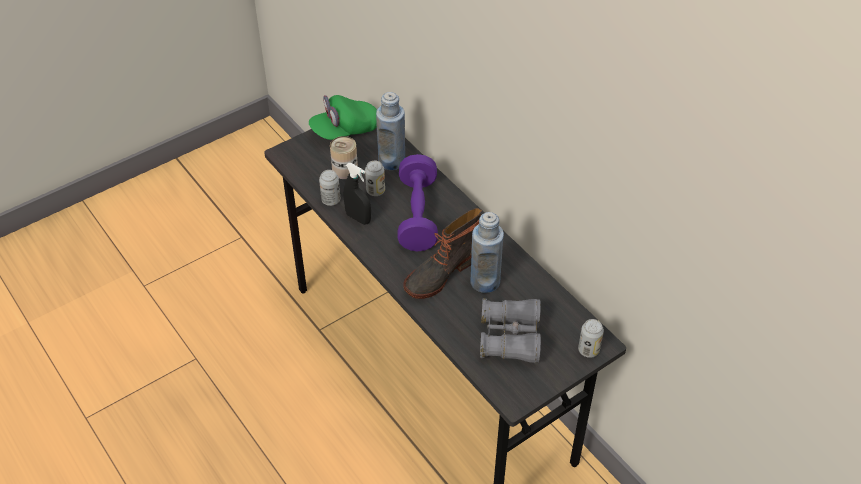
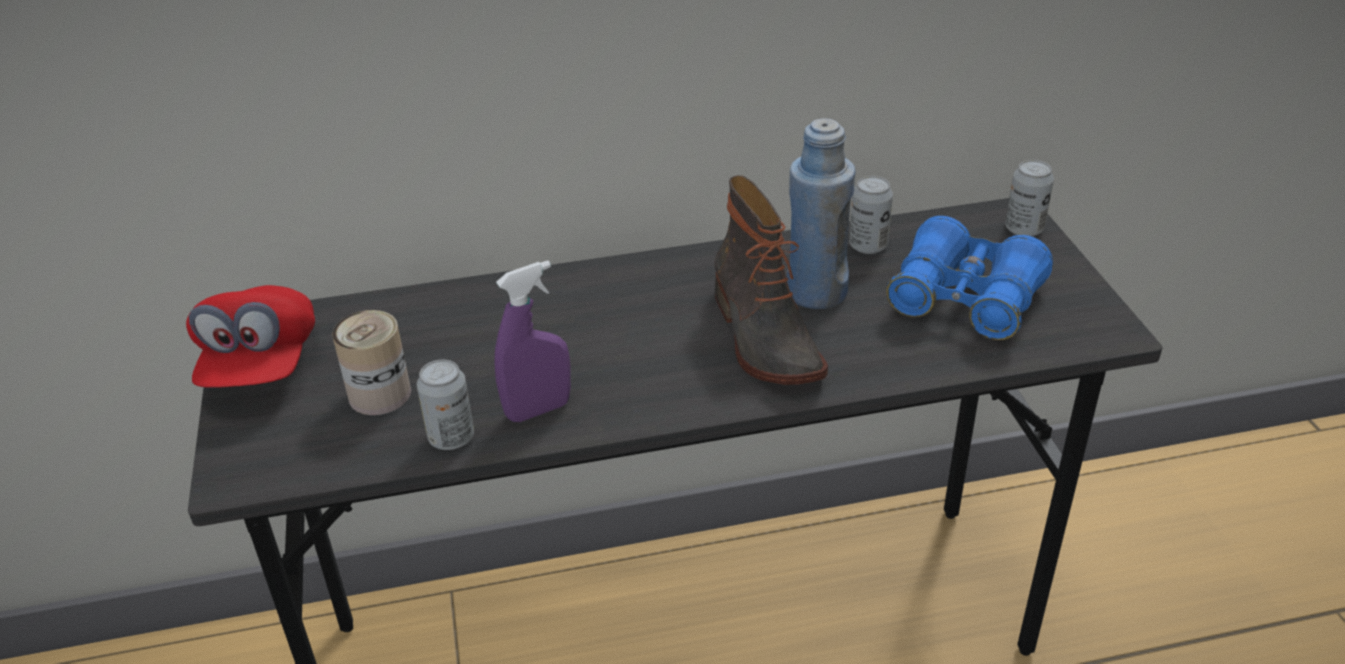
camera: 65 degrees left, 10 degrees down
(345, 130) = (261, 365): green cap -> red cap
(358, 218) = (538, 410): black spray bottle -> purple spray bottle
(375, 191) = (480, 366): can -> can (868, 245)
(391, 161) = (415, 324): blue bottle -> none
(418, 215) = (592, 328): purple dumbbell -> none
(510, 338) = (965, 299): grey binoculars -> blue binoculars

